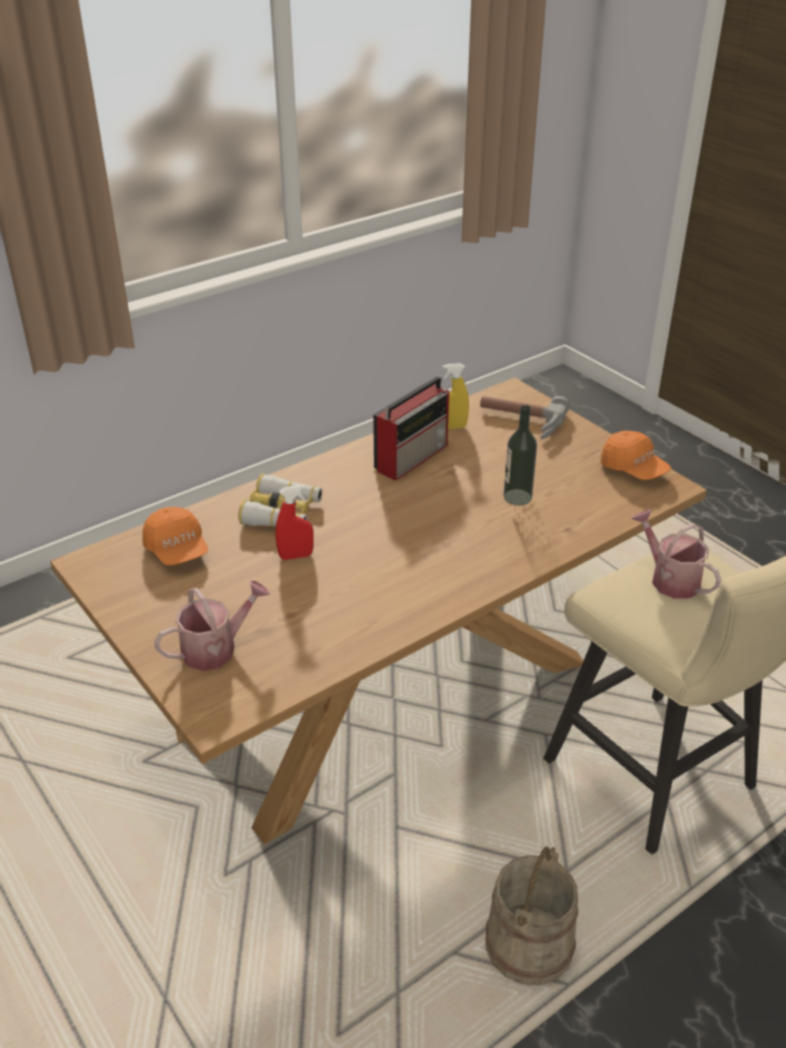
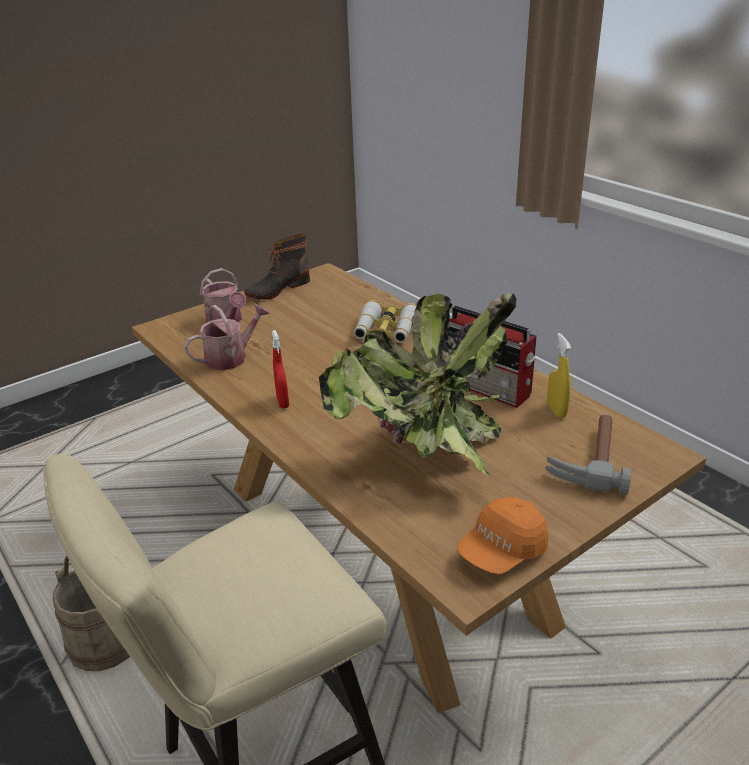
camera: 90 degrees right, 5 degrees down
(125, 606) = (277, 289): none -> boot
(177, 550) = (337, 298): orange cap -> none
(296, 556) = (327, 341): red spray bottle -> red spray bottle (282, 402)
(517, 497) = (424, 453): bottle -> potted plant
(670, 578) = (271, 562): watering can -> watering can (231, 357)

